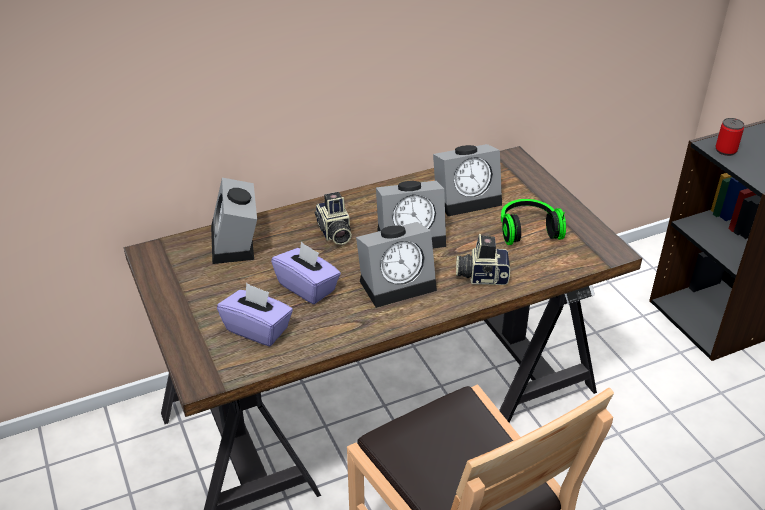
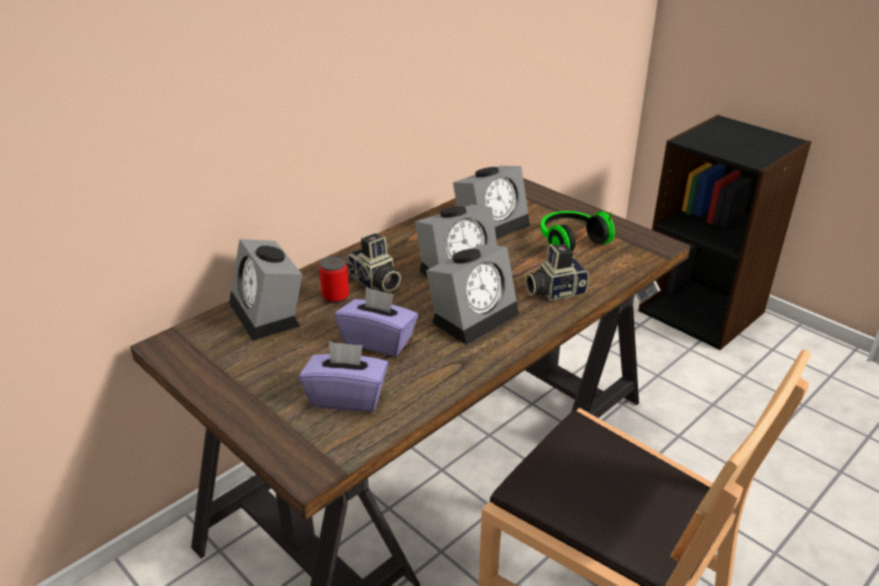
camera: 20 degrees left, 5 degrees down
(725, 150) = (703, 143): can -> can (335, 296)

